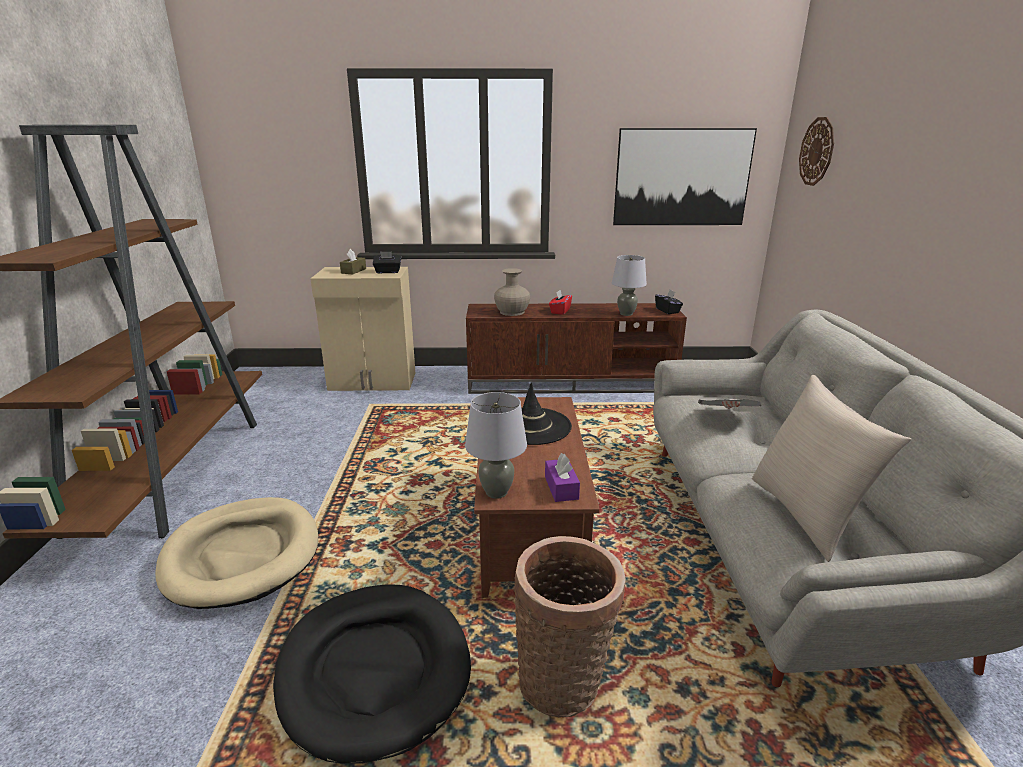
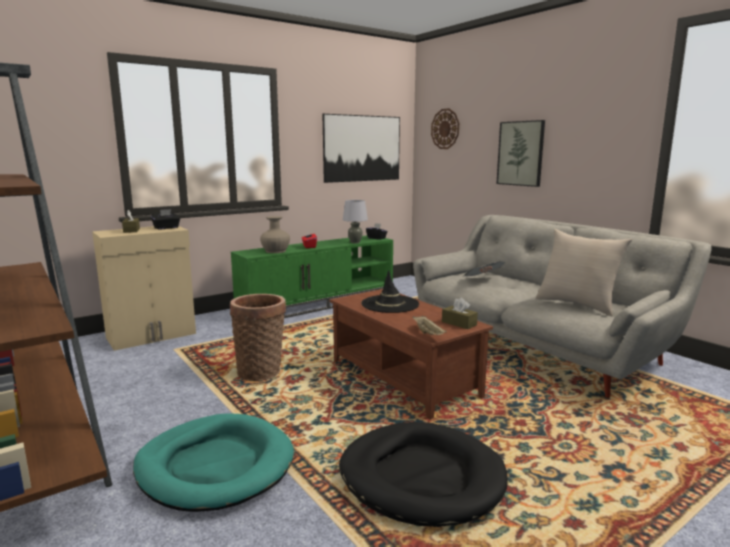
camera: 35 degrees left, 10 degrees down
(242, 555) = (215, 466): beige dog bed -> turquoise dog bed
(496, 492) = (429, 334): grey table lamp -> beige tray
(561, 488) = (459, 323): purple tissue box -> brown tissue box
(564, 680) = (525, 435): basket -> basket (261, 371)
(571, 383) = (318, 304): brown tv stand -> green tv stand
(901, 211) = (520, 153): none -> picture

